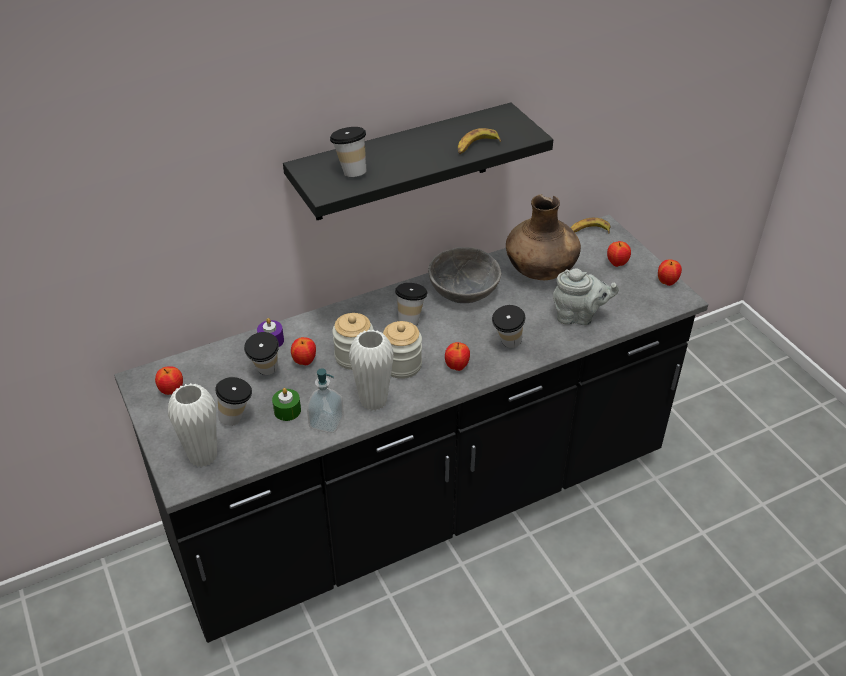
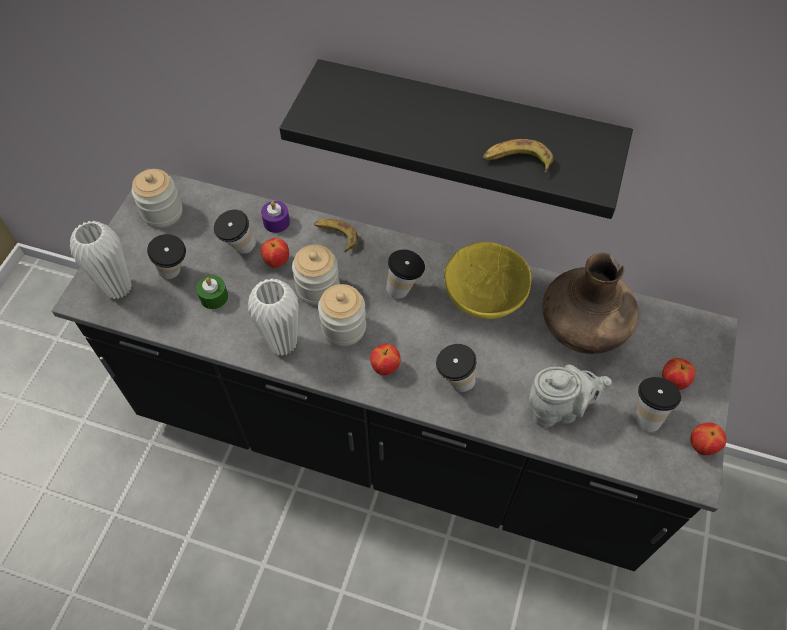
camera: 45 degrees right, 15 degrees up
(172, 391) = (162, 212): apple -> jar
(326, 422) = (227, 332): soap dispenser -> none
(350, 171) = (360, 108): cup -> cup (646, 414)
(464, 290) = (485, 295): grey bowl -> yellow bowl
(578, 317) = (558, 409): grey teapot -> grey teapot turned 60 degrees counterclockwise
(588, 231) = (688, 322): banana -> banana (336, 236)

